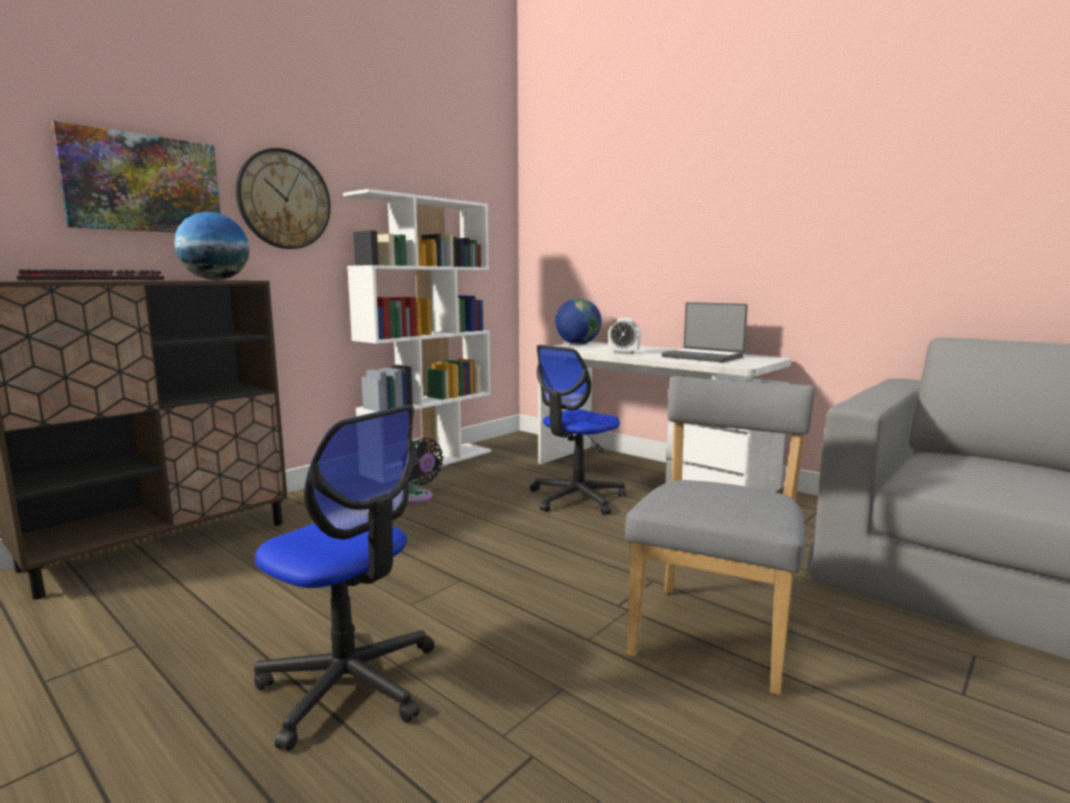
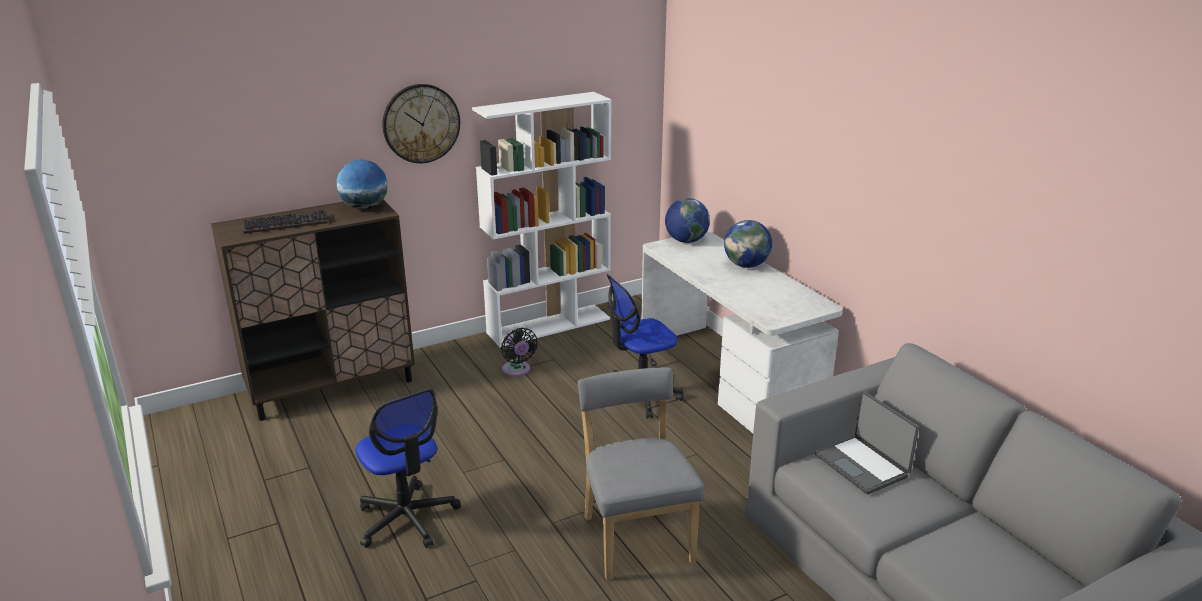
camera: 20 degrees right, 15 degrees up
(143, 184) = (317, 136): picture -> none
(624, 353) = (702, 273): alarm clock -> none
(657, 349) = (746, 265): none -> globe
(703, 357) = (762, 295): laptop -> laptop (862, 465)
(715, 630) = (636, 536): grey chair -> grey chair turned 60 degrees counterclockwise

